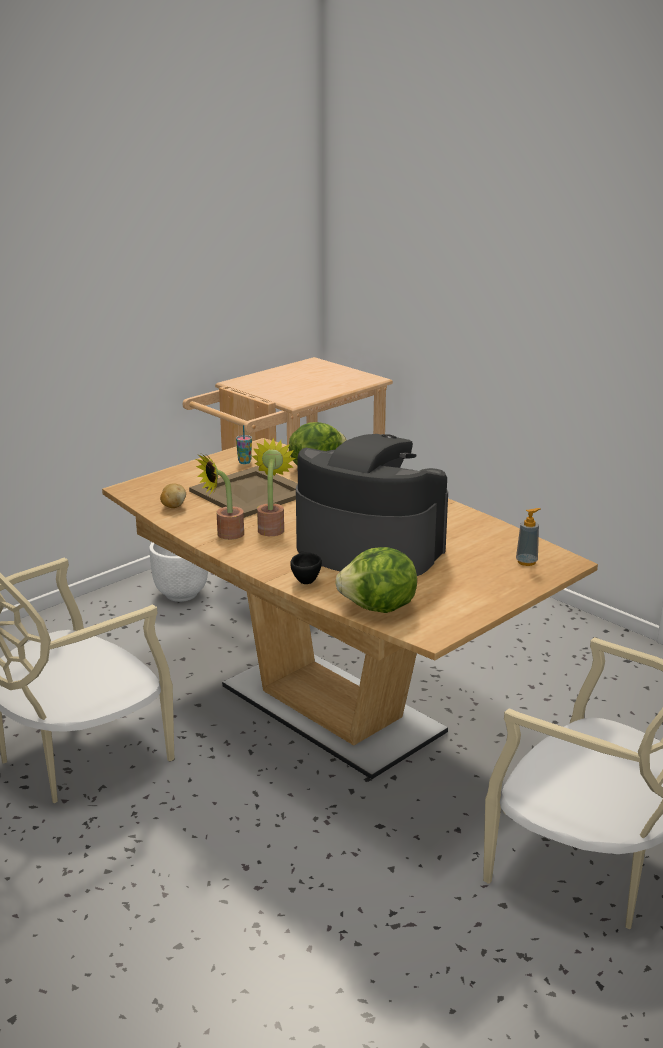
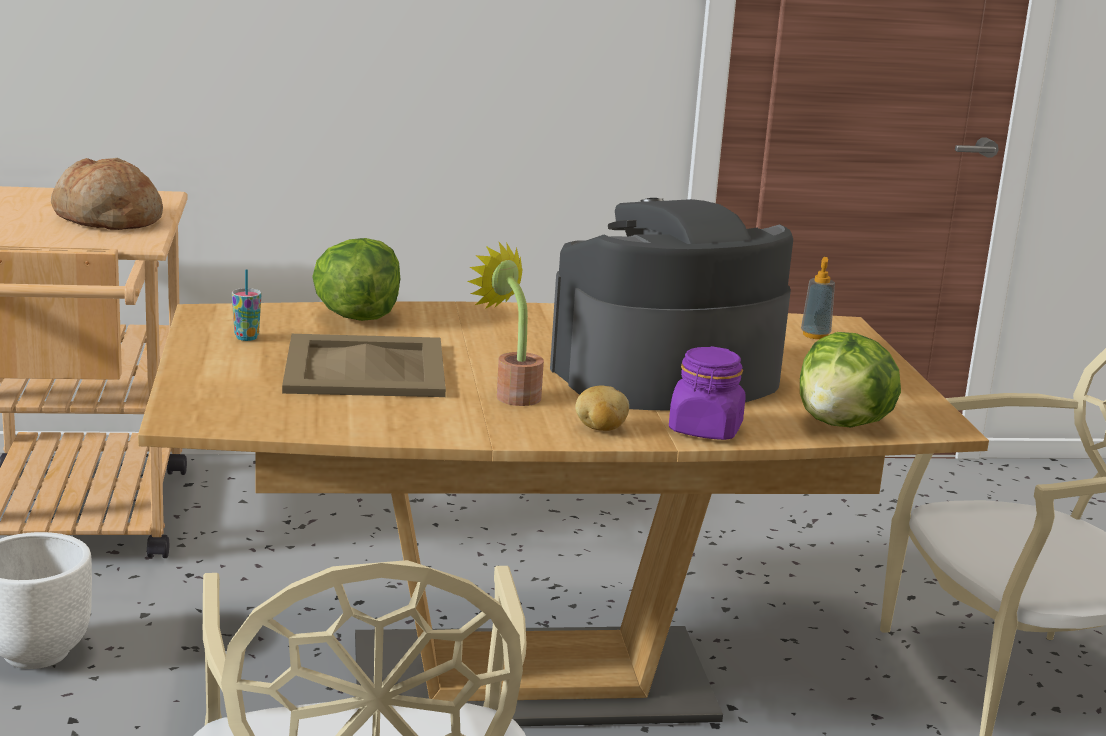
camera: 55 degrees left, 5 degrees down
(173, 506) = (319, 417): potato -> potato (600, 429)
(225, 535) = (485, 422): potted plant -> none
(304, 580) = (705, 430): black cup -> purple jar
(313, 386) = (107, 219): none -> bread

